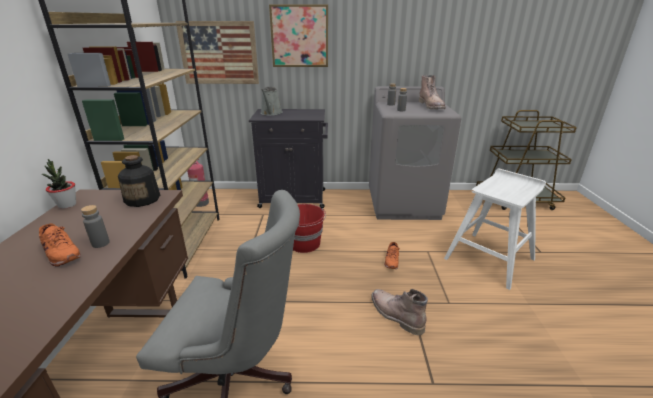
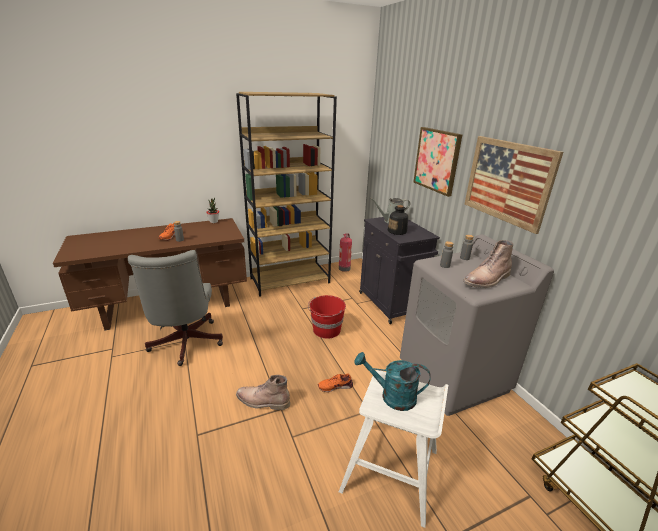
camera: 65 degrees right, 0 degrees up
(143, 199) = (227, 233): bottle -> bottle (397, 231)
(219, 53) = (390, 160): picture -> picture (507, 181)
(395, 314) = (262, 401): brown boot -> brown boot turned 105 degrees counterclockwise
(504, 191) = (391, 396): none -> turquoise watering can

